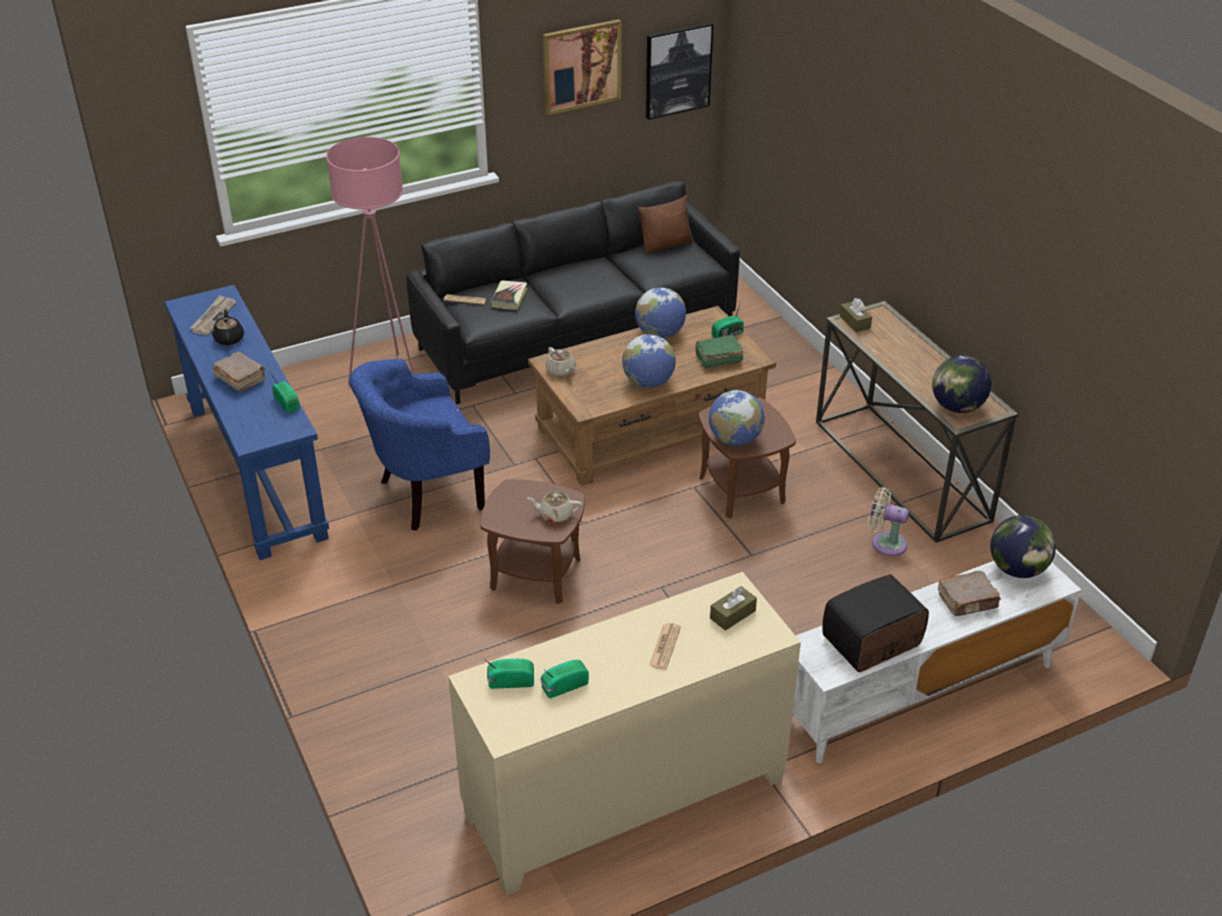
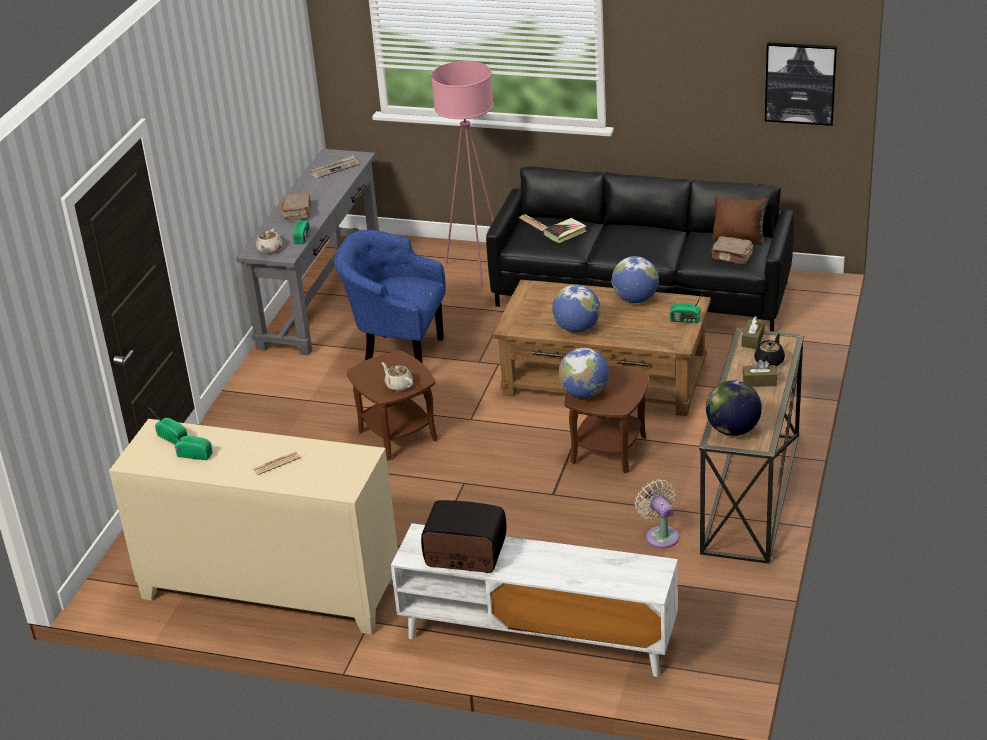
camera: 45 degrees right, 5 degrees down
(229, 338) = (325, 185): black teapot -> black teapot (769, 361)
(256, 471) = (321, 296): blue console table -> grey console table
(561, 371) = (529, 296): beige teapot -> beige teapot (269, 250)
(581, 66) = (699, 54): picture -> none
(718, 359) = (651, 333): green book -> none
(732, 614) = (340, 467): brown tissue box -> brown tissue box (759, 381)
(968, 601) = (568, 566): brown book -> brown book (732, 257)
(1017, 569) = (638, 566): globe -> none

